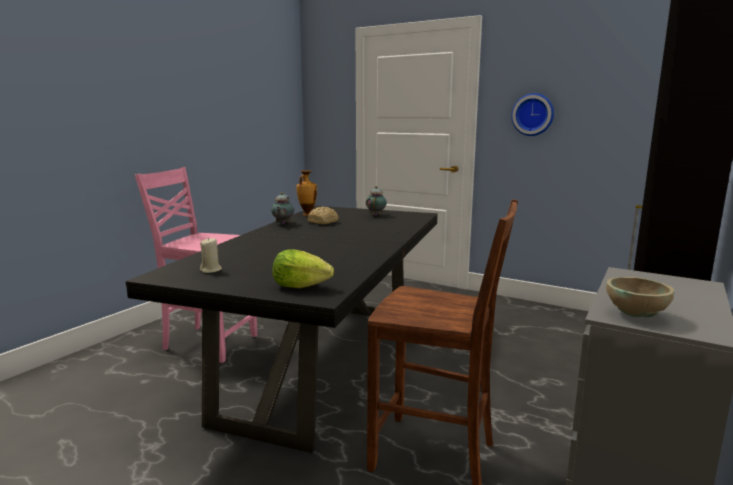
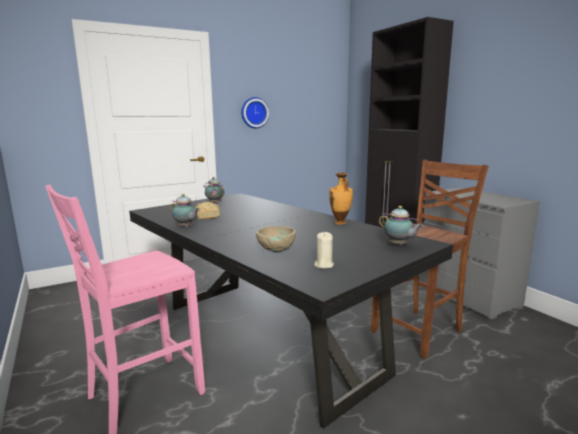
camera: 60 degrees left, 0 degrees up
(300, 286) = (399, 245): lettuce -> teapot
(307, 214) = (165, 217): vase -> vase (340, 223)
(634, 314) = (500, 202): beige bowl -> beige bowl (276, 251)

